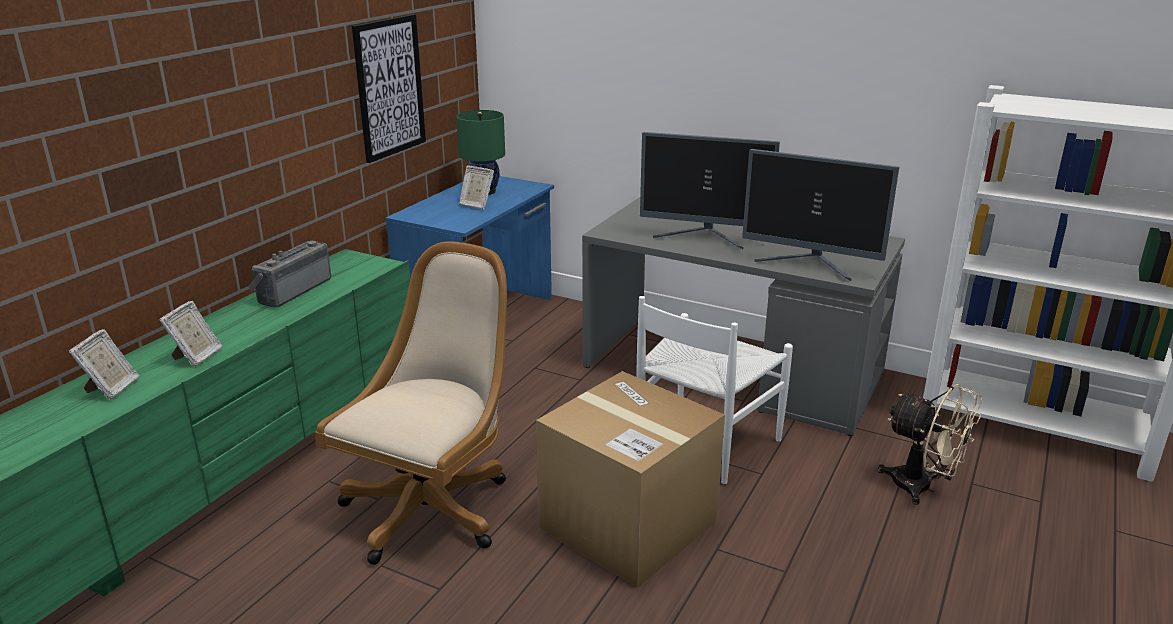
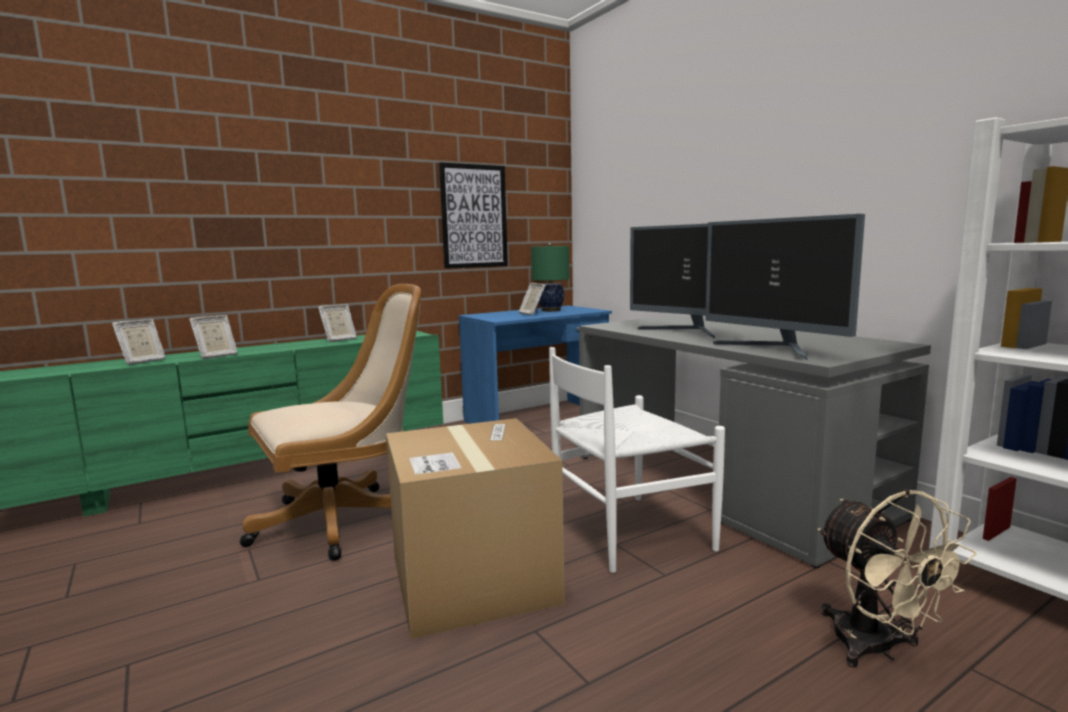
camera: 30 degrees right, 15 degrees down
(292, 290) = (339, 340): radio -> picture frame

